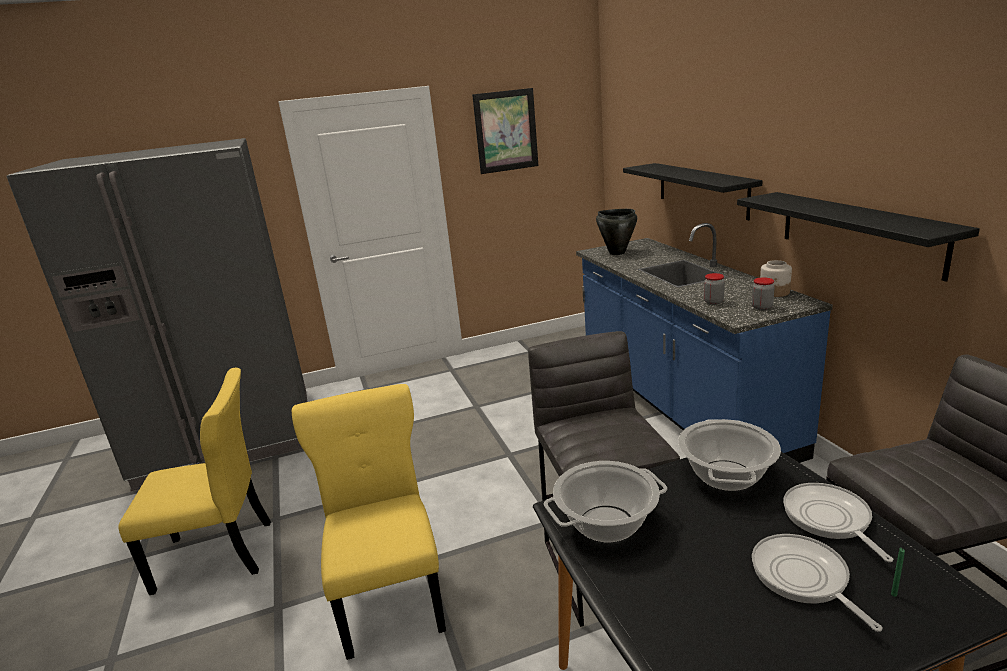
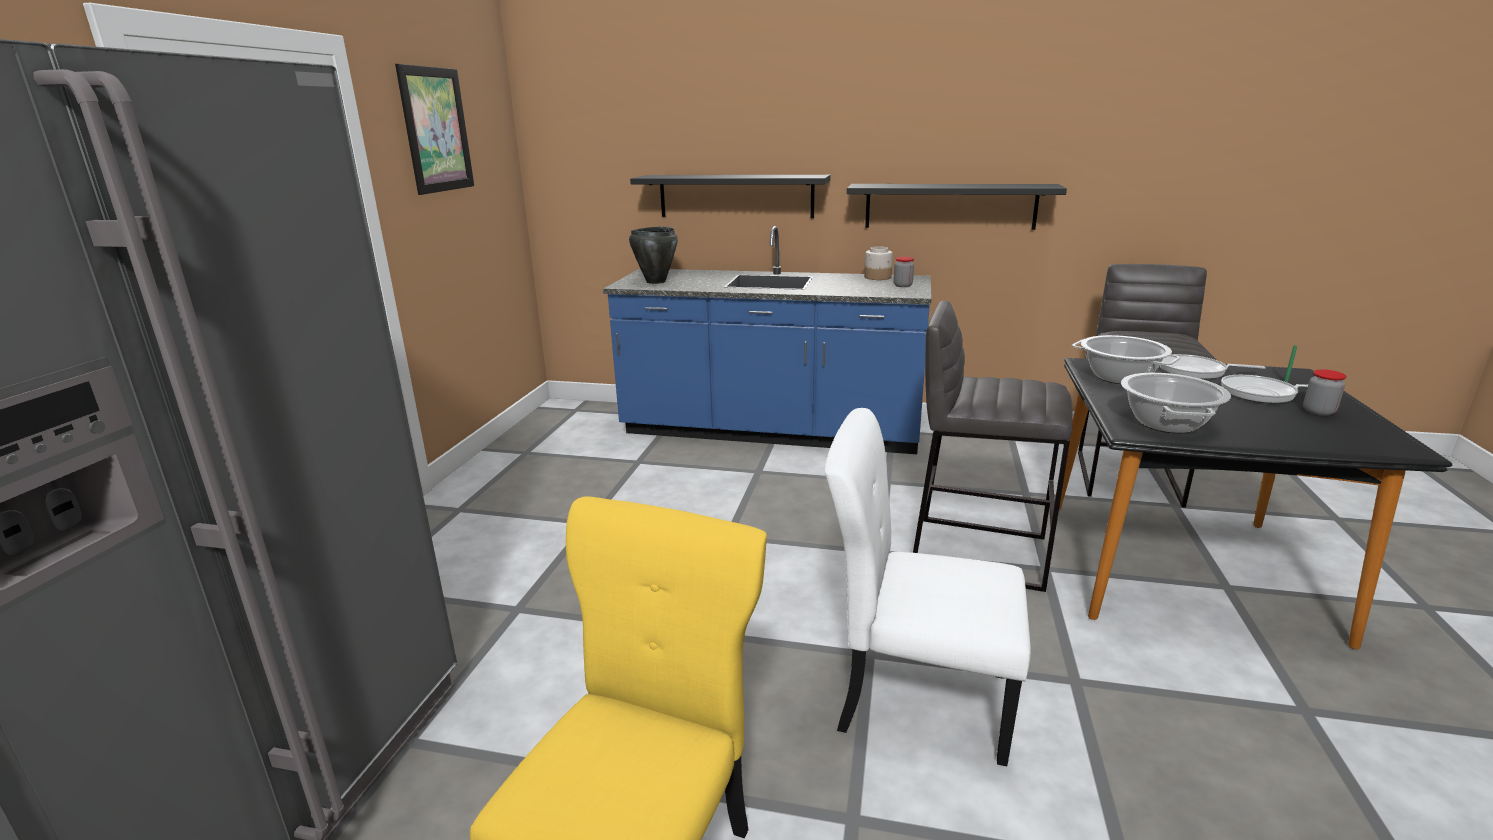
camera: 60 degrees left, 0 degrees up
(391, 597) = (915, 699): yellow chair -> white chair
(713, 302) = (863, 290): jar -> jar (1318, 412)

